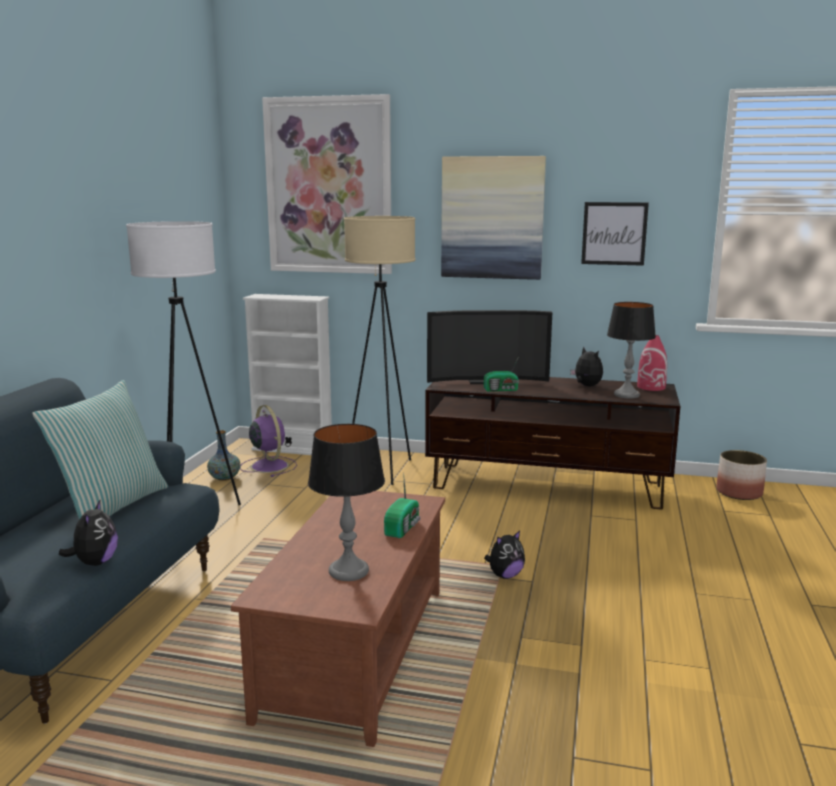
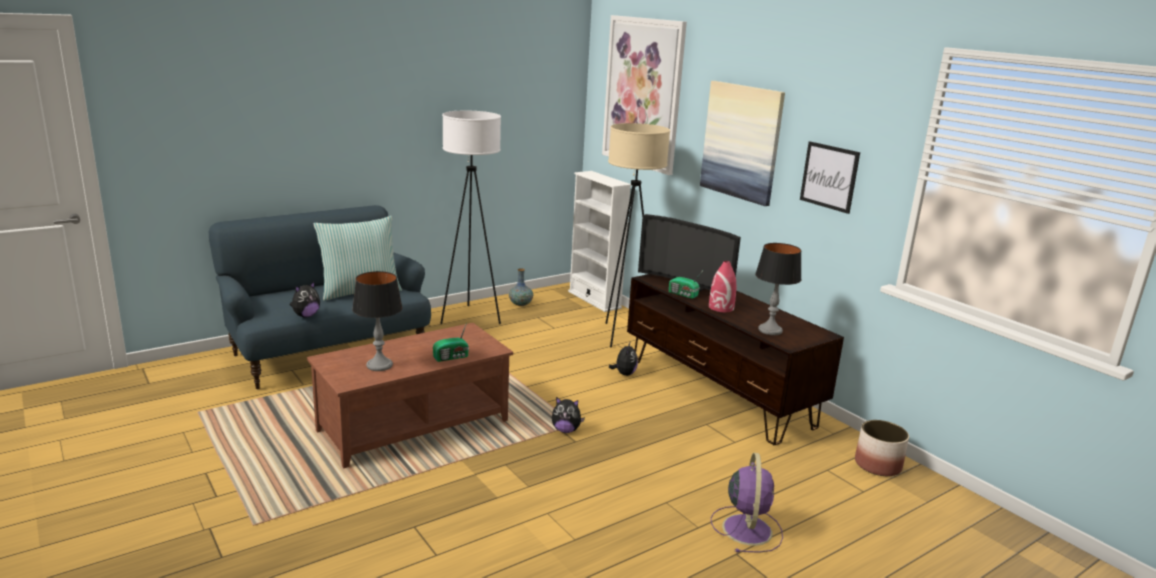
camera: 40 degrees right, 5 degrees up
(268, 466) = (559, 306): purple fan -> purple fan (747, 528)
(586, 386) = (758, 313): plush toy -> plush toy (624, 374)
(651, 387) = (812, 332): red vase -> red vase (721, 308)

